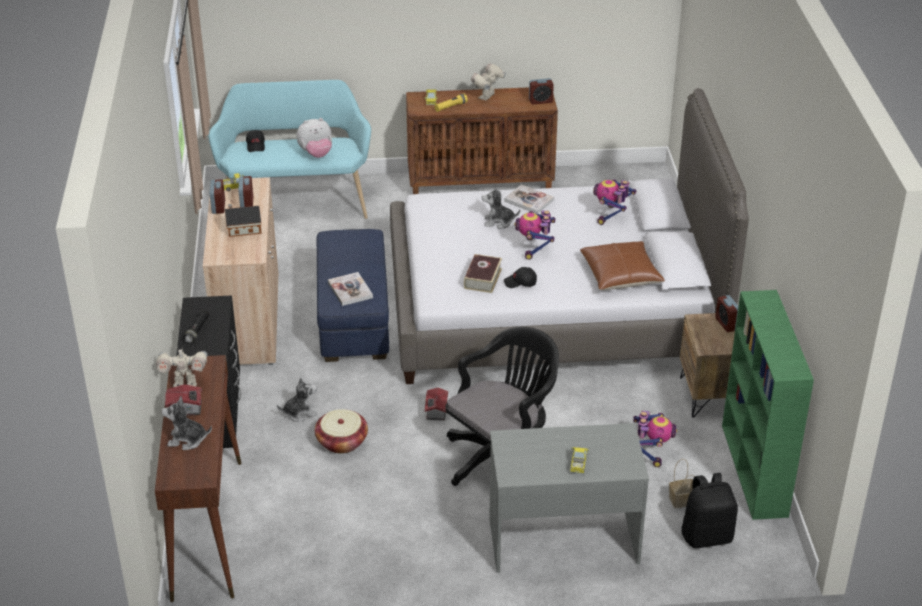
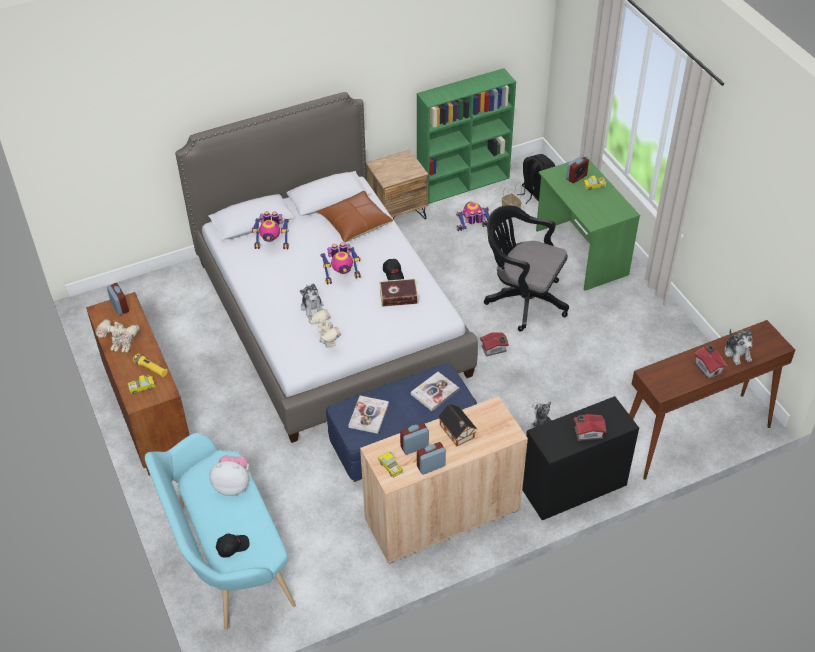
camera: 110 degrees left, 10 degrees up
(185, 384) = (683, 380): toy robot -> toy robot (326, 342)
(197, 331) = (587, 432): black flashlight -> toy house
(316, 154) = (233, 485): plush toy -> plush toy turned 45 degrees counterclockwise
(342, 442) = (559, 392): basket -> none
(529, 200) = (269, 298): book -> book (368, 415)
(562, 539) = (580, 253): grey desk -> green desk
(726, 324) = (384, 166): alarm clock -> alarm clock (576, 177)

